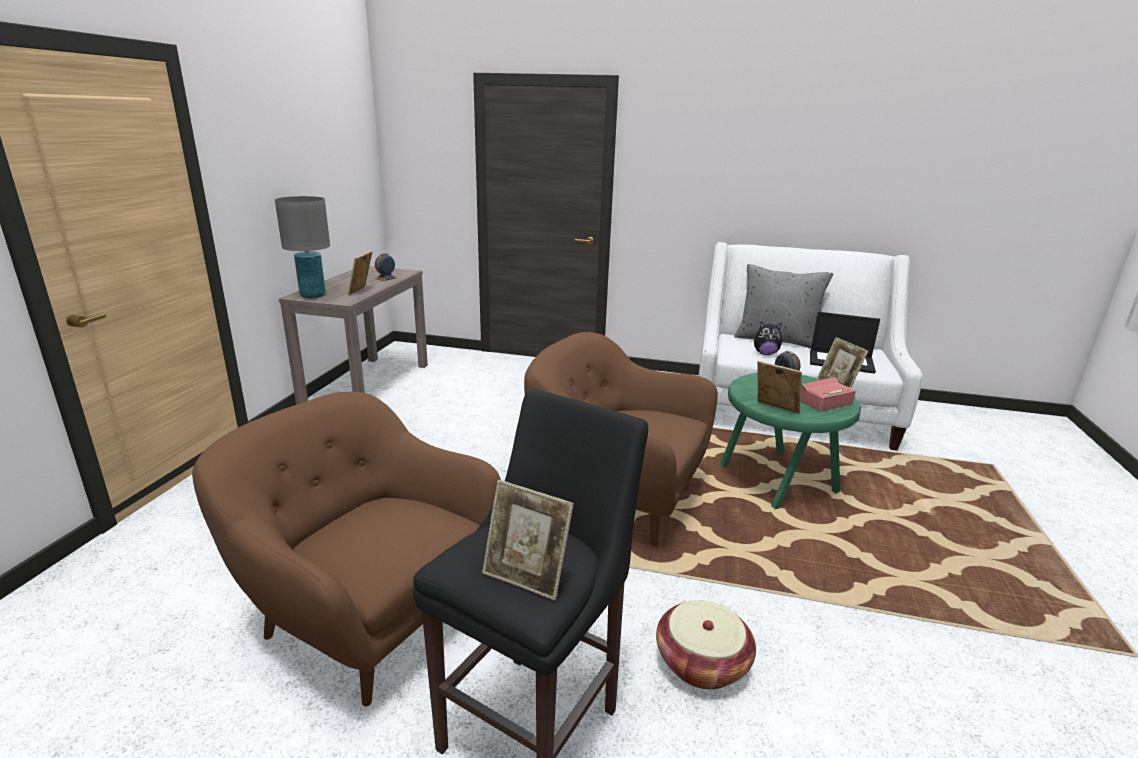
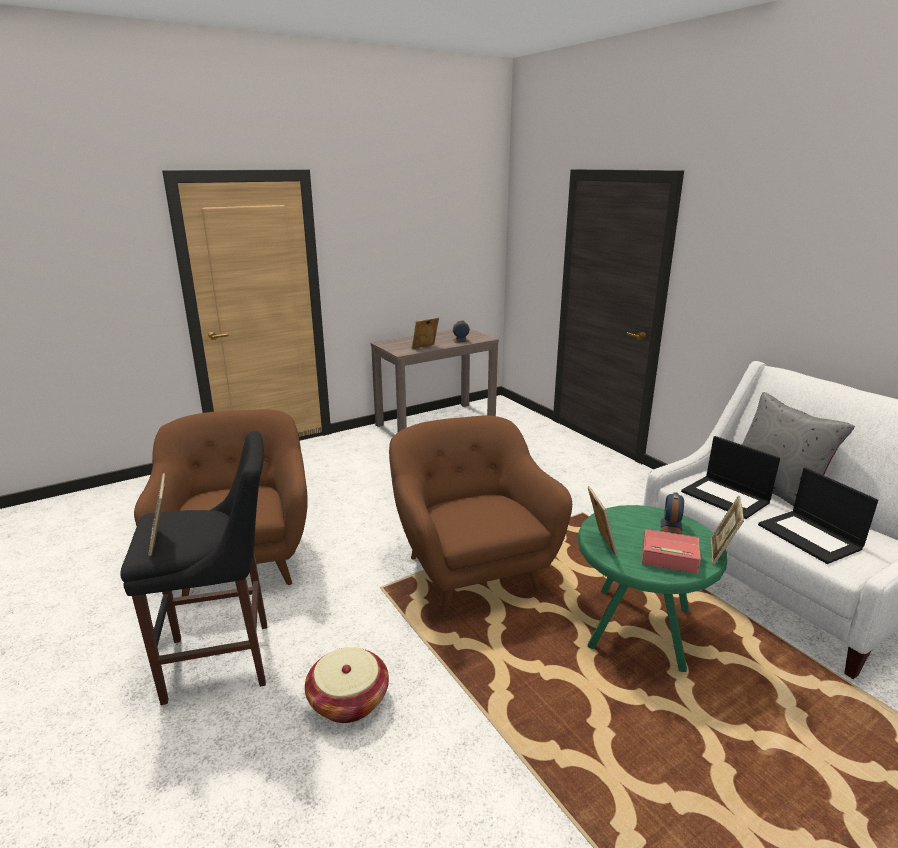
camera: 45 degrees right, 0 degrees up
(312, 296) = (391, 344): grey table lamp -> none
(765, 353) = (726, 497): plush toy -> laptop

